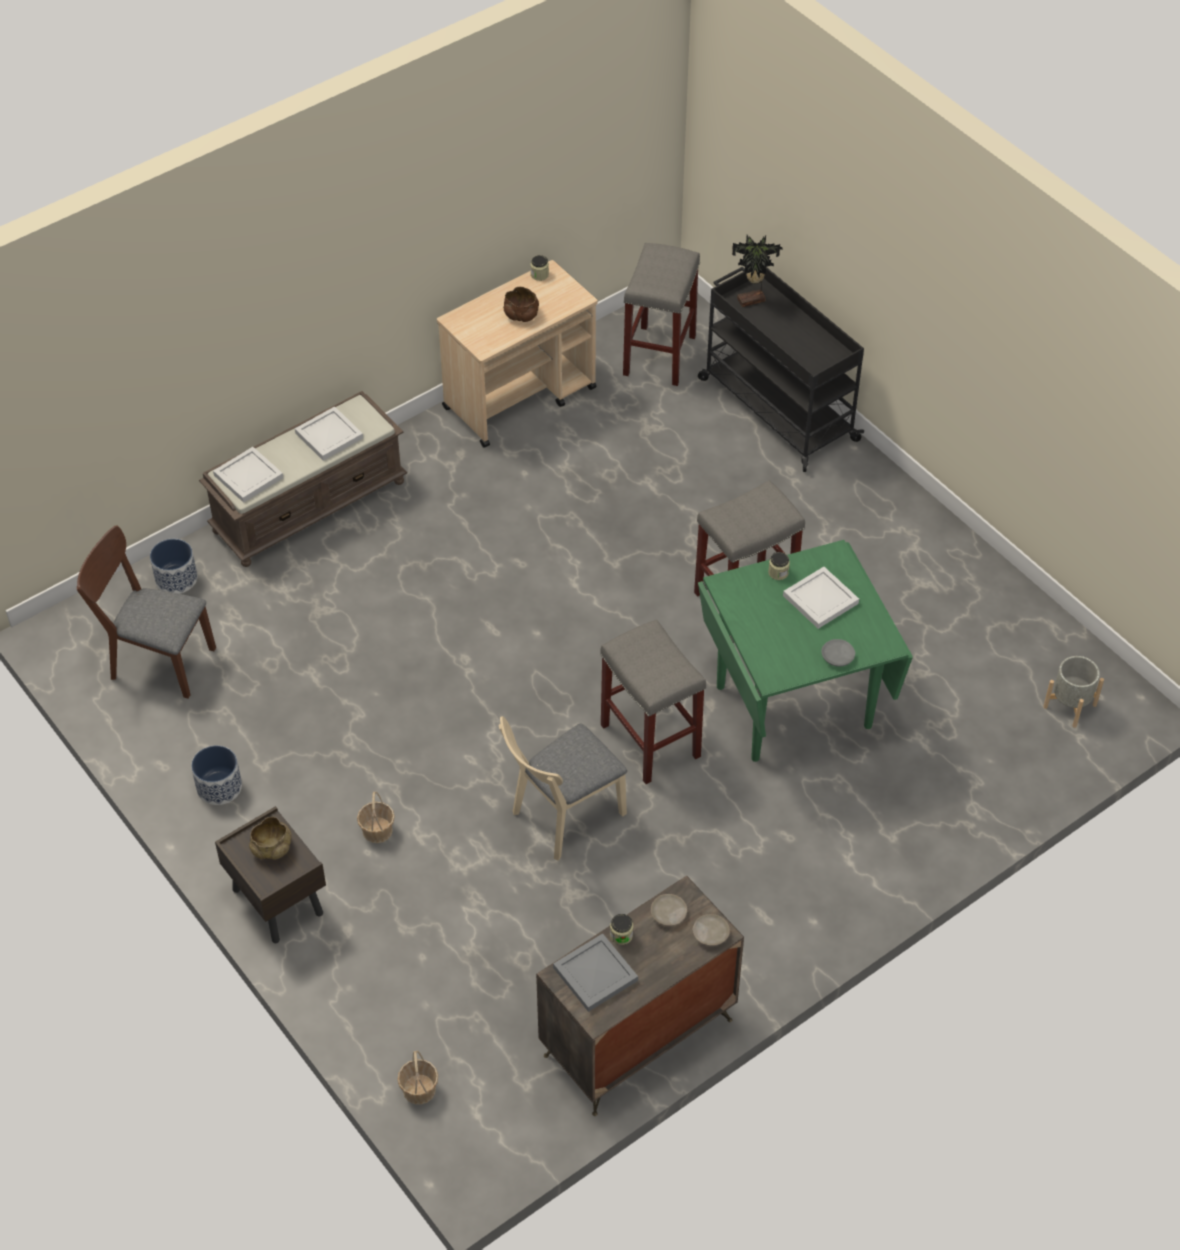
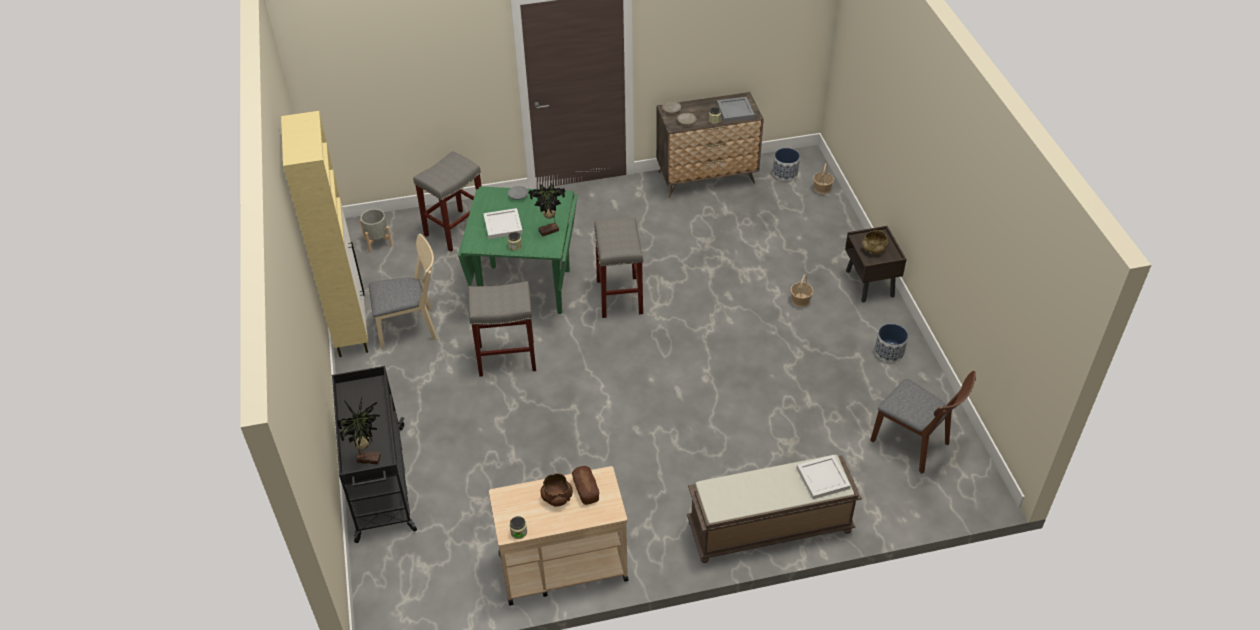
camera: 155 degrees left, 5 degrees down
(176, 578) = (887, 502): planter -> planter (785, 173)
(328, 435) = (749, 492): white tray -> none
(495, 330) = (585, 489): none -> bread
(562, 818) = (692, 275): beige chair -> beige chair (412, 327)
(659, 356) = (430, 564): grey stool -> grey stool (456, 229)
(747, 611) = (549, 231): none -> potted plant
(977, 564) = (351, 330): none -> beige cabinet

